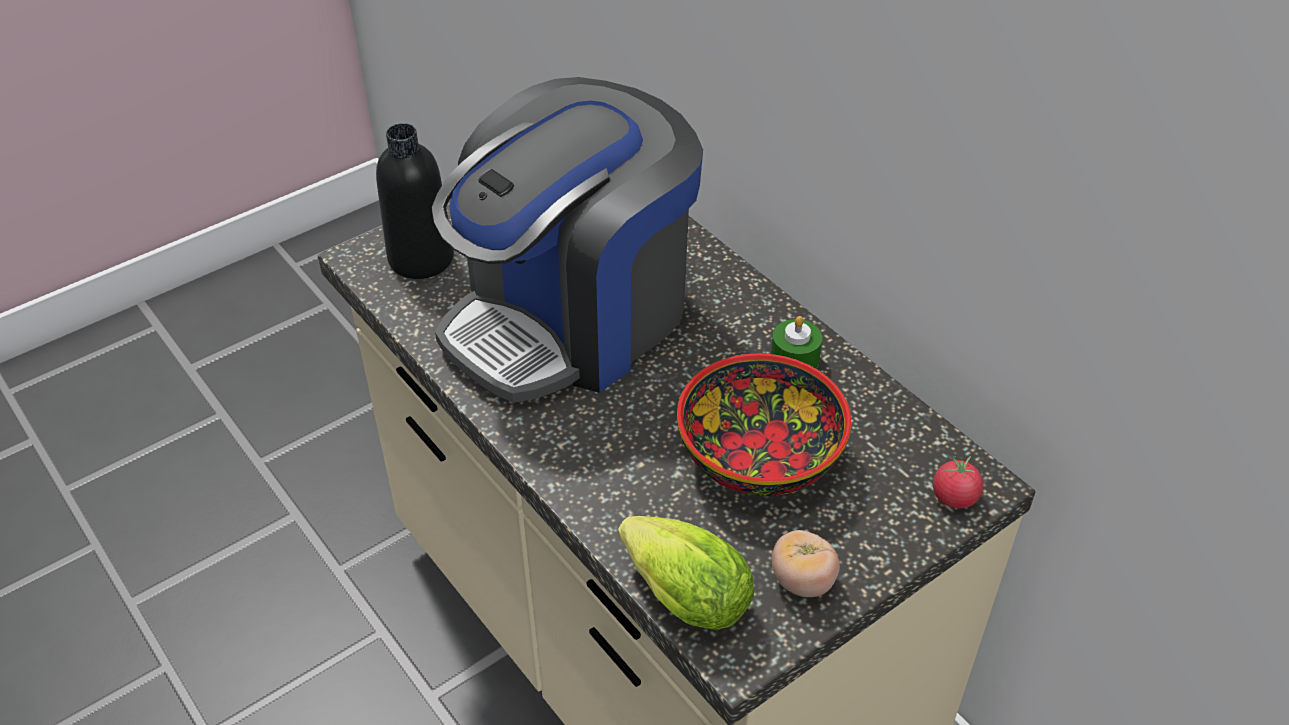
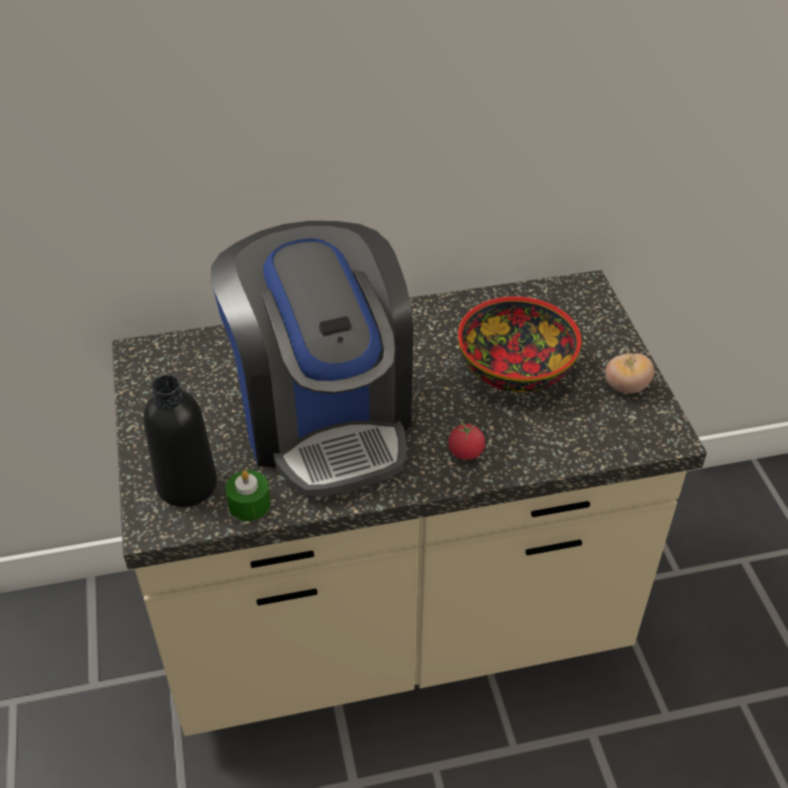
camera: 65 degrees left, 0 degrees up
(679, 593) = (611, 445): lettuce -> none
(794, 359) = (439, 321): green candle -> green candle (249, 504)
(954, 497) = (591, 301): tomato -> tomato (465, 452)

